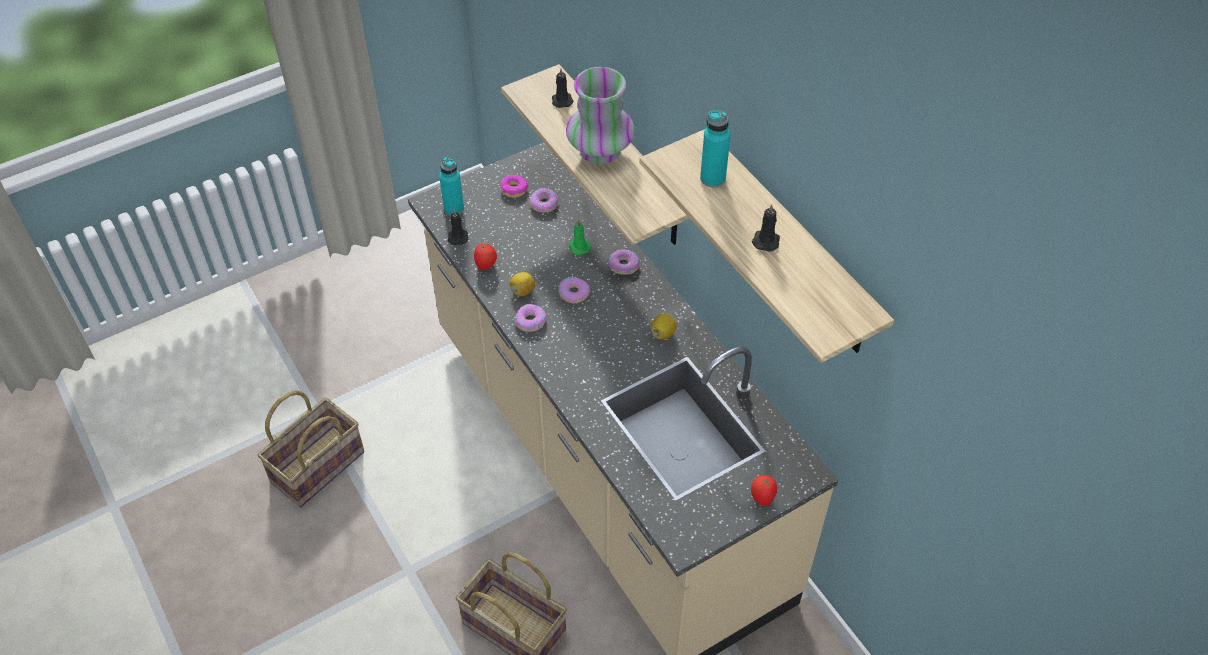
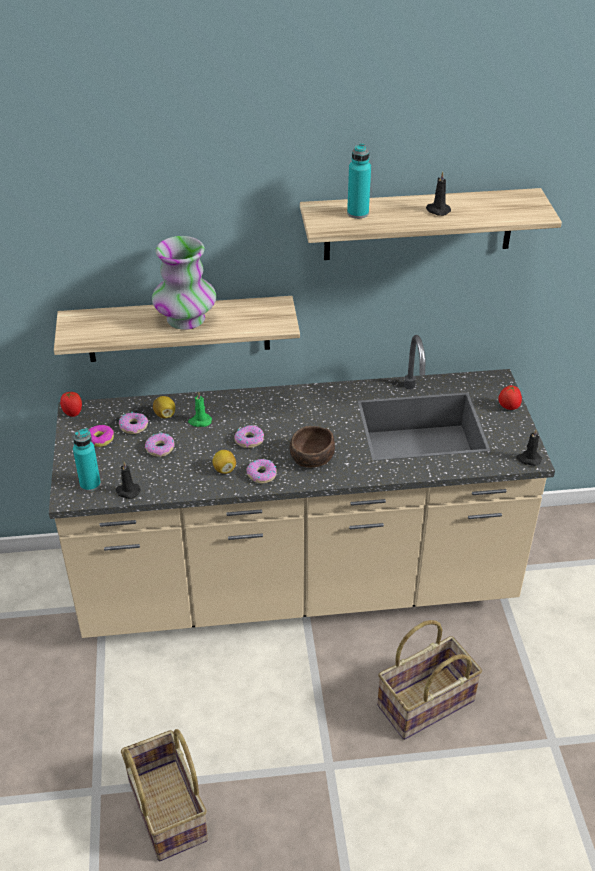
camera: 65 degrees left, 10 degrees down
(486, 265) = (177, 483): tomato -> tomato (73, 413)
(561, 100) = (105, 321): black candle -> black candle (528, 459)
(575, 350) = (311, 458): none -> brown bowl
(624, 265) = (240, 403): donut -> donut (160, 448)
(663, 333) = (326, 405): lemon -> lemon (165, 414)

